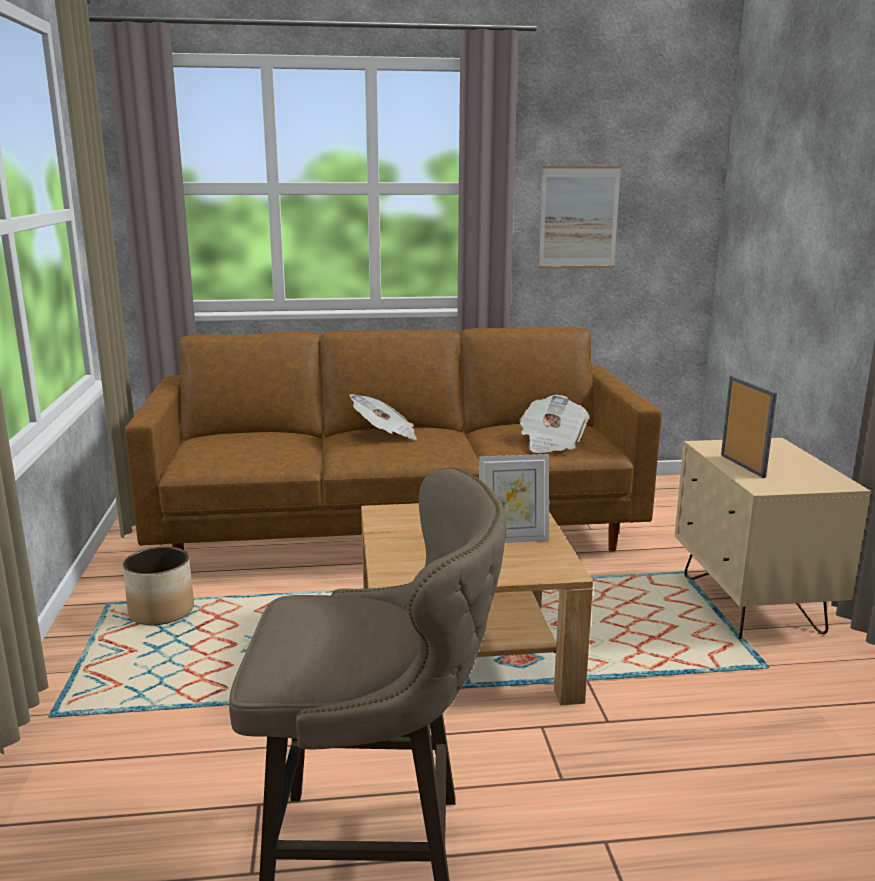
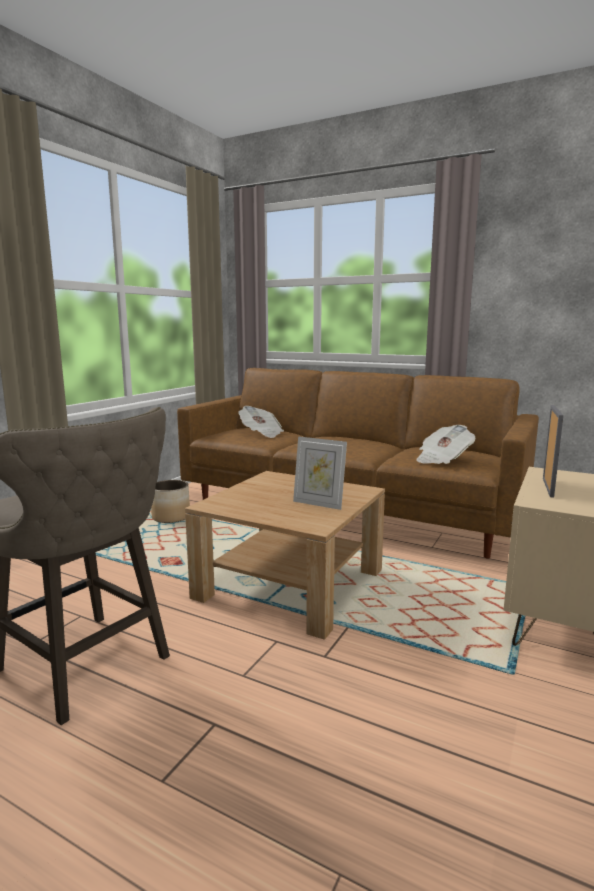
camera: 35 degrees right, 5 degrees down
(385, 435) = (338, 439): newspaper -> newspaper (261, 433)
(579, 217) = (533, 296): picture -> none

